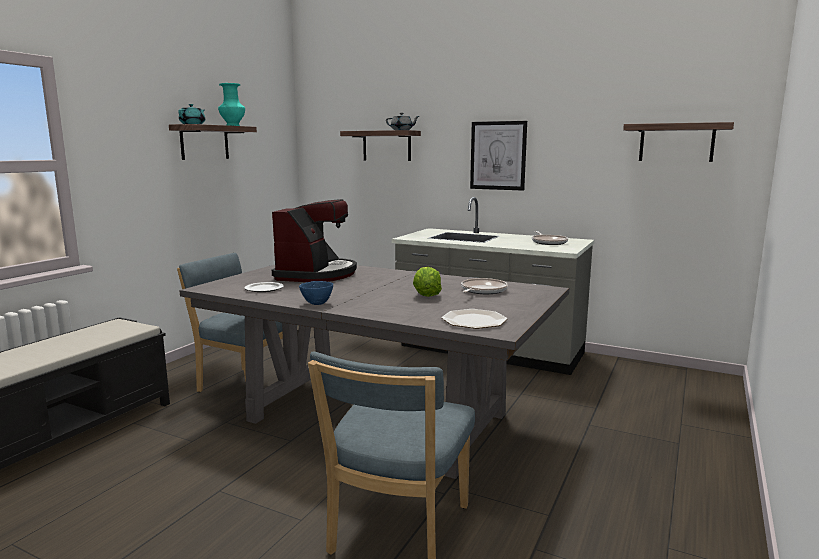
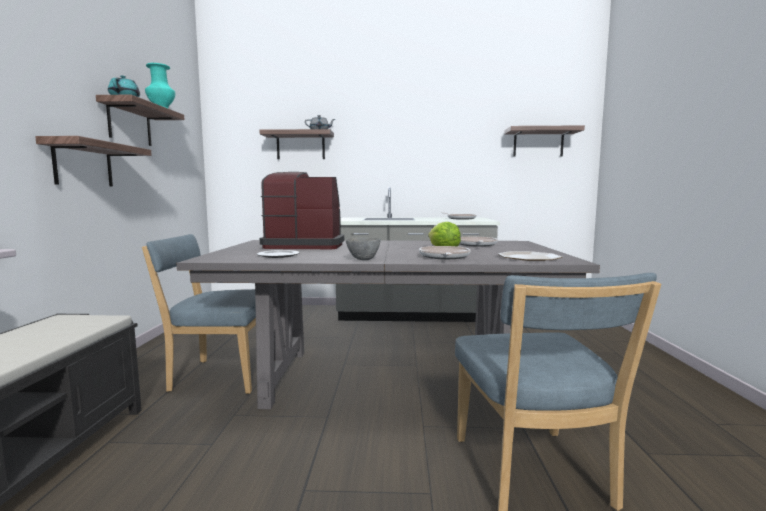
camera: 25 degrees left, 5 degrees down
(156, 188) = (83, 164): none -> shelf
(316, 274) = (304, 245): coffee machine -> coffee machine turned 75 degrees counterclockwise
(317, 303) = (364, 259): blue bowl -> grey bowl
(394, 308) = (444, 257): none -> frying pan
(498, 155) = (404, 153): picture -> none

